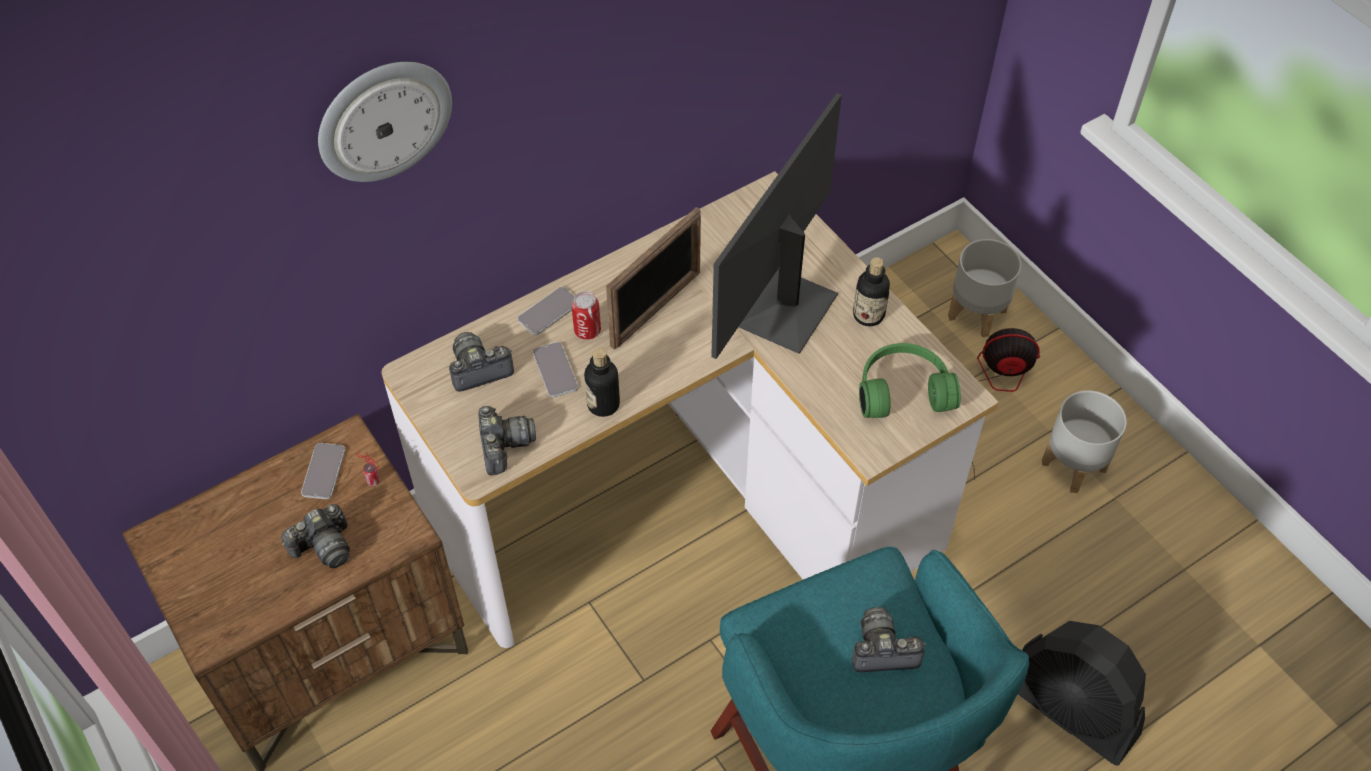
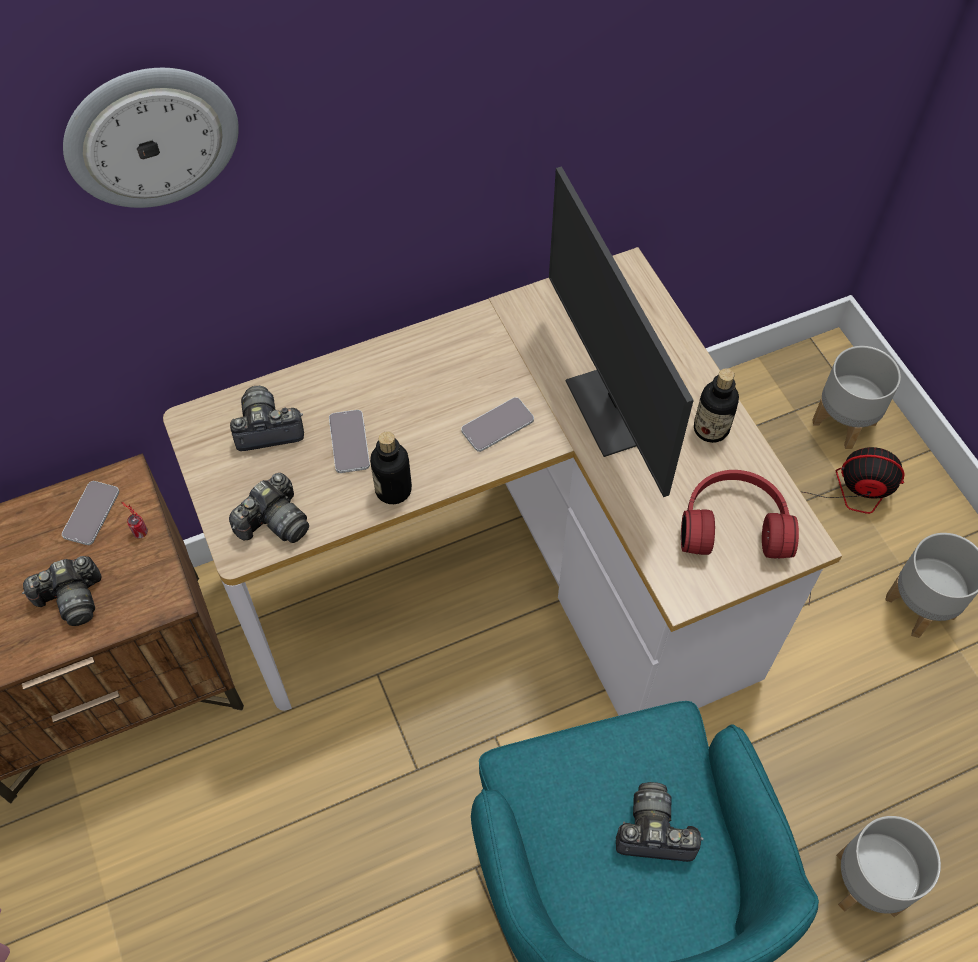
camera: 10 degrees right, 5 degrees up
(504, 446) = (274, 522): camera -> camera turned 45 degrees clockwise
(548, 312) = (357, 373): phone -> phone (497, 425)
(587, 330) = (394, 401): can -> none
(656, 309) = (475, 387): picture frame -> none
(784, 309) = (617, 408): monitor -> monitor turned 60 degrees counterclockwise
(902, 389) = (733, 523): green headphones -> red headphones
(1070, 709) = (869, 883): black fan -> grey planter

